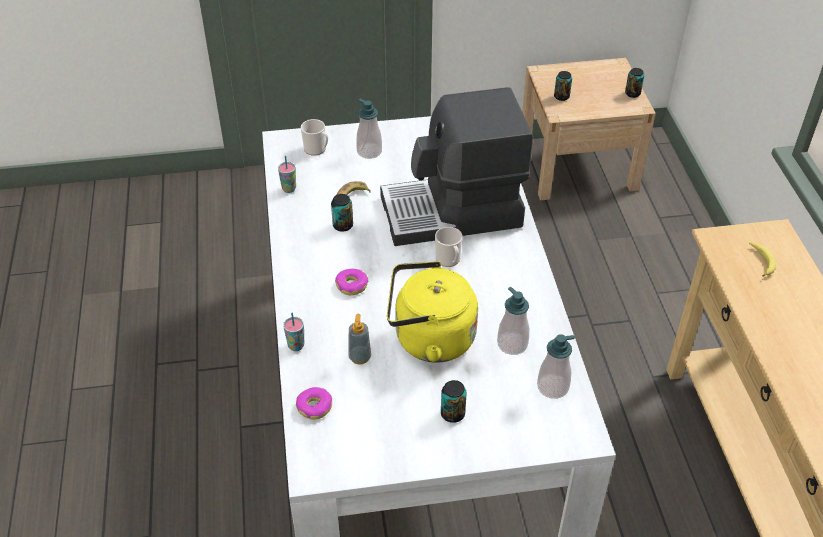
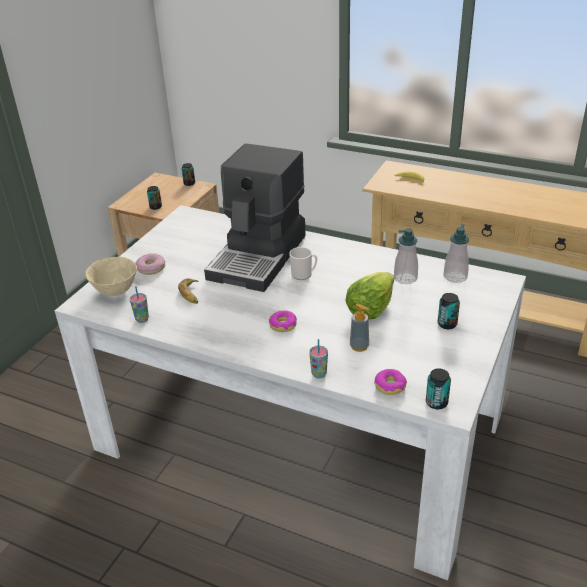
camera: 55 degrees left, 10 degrees down
(317, 149) = (115, 290): mug -> beige bowl
(343, 225) = (215, 307): can -> can (436, 402)
(369, 151) = (151, 268): soap dispenser -> donut
(429, 339) = (370, 309): yellow kettle -> lettuce

